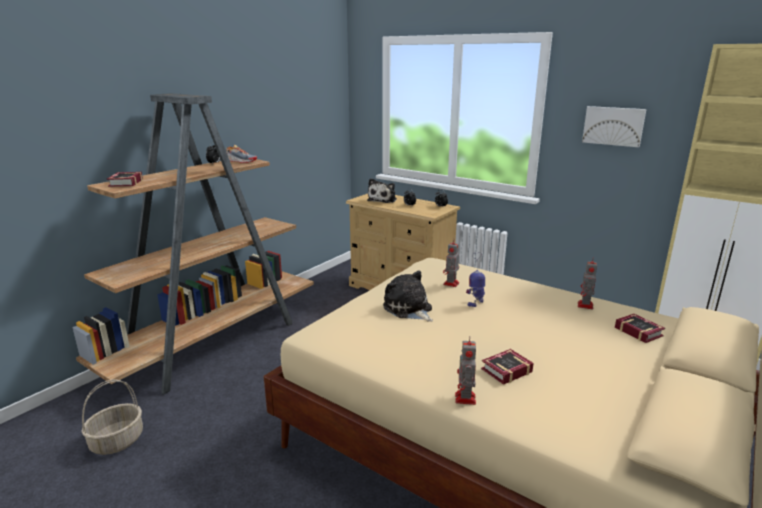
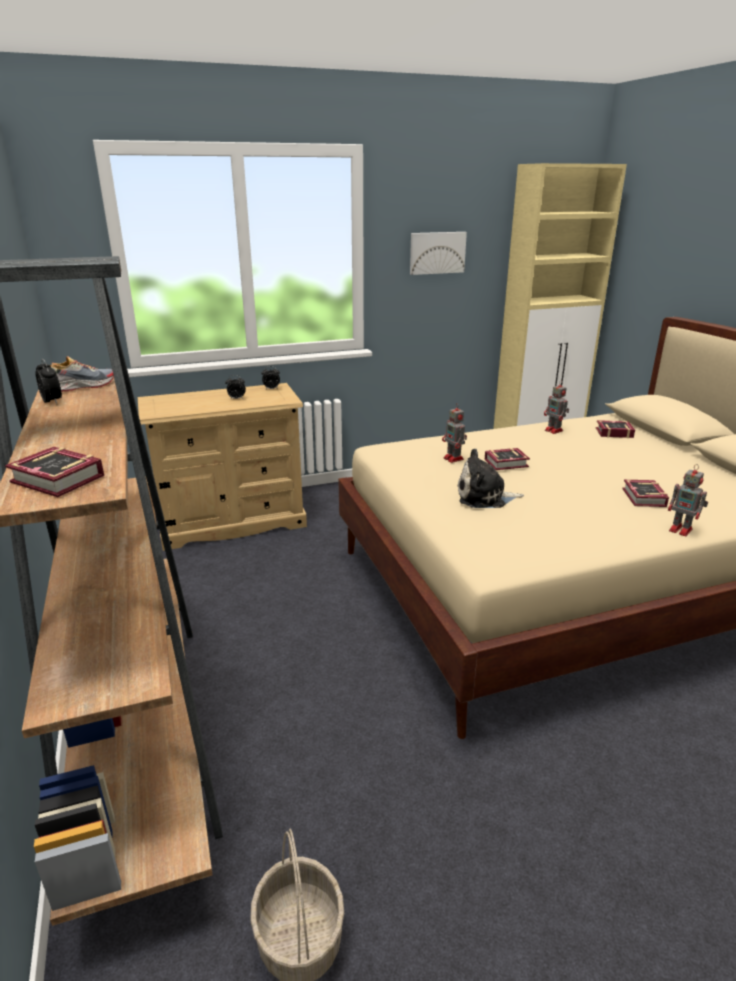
camera: 55 degrees left, 5 degrees up
(383, 200) = (186, 403): plush toy -> none
(476, 302) = (508, 463): toy robot -> book

